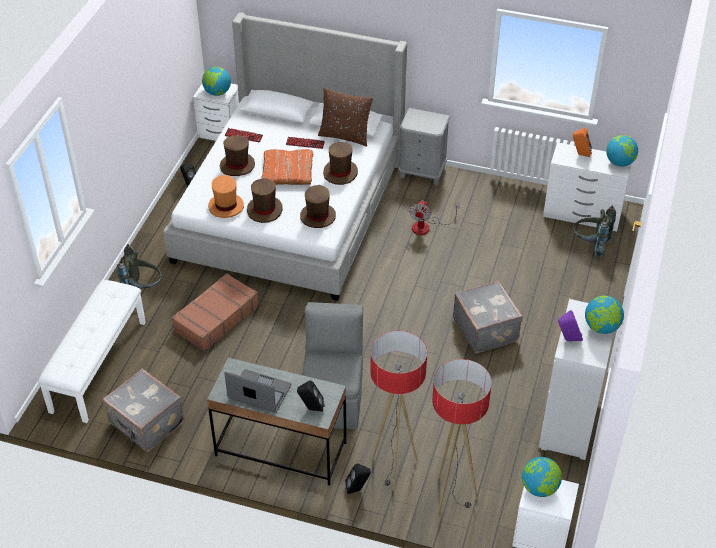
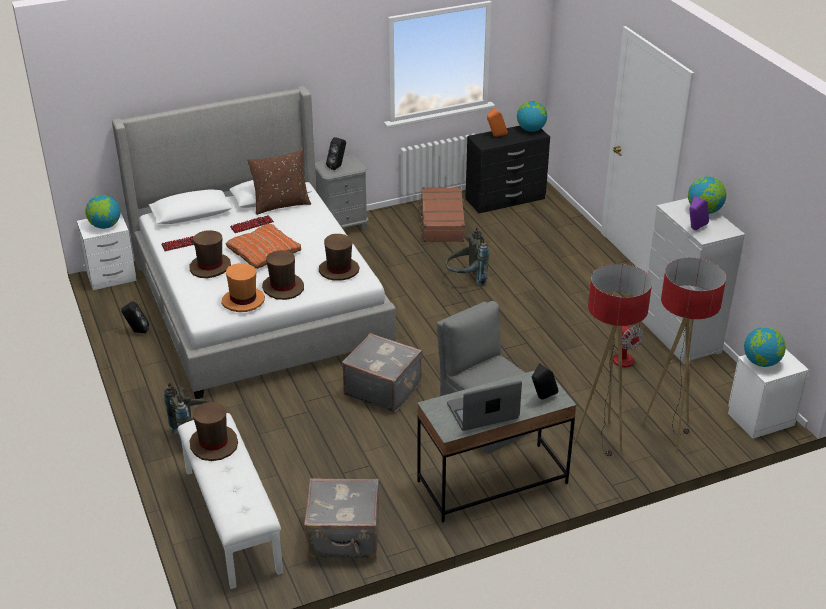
camera: 40 degrees left, 10 degrees down
(215, 318) = (300, 419): brown suitcase -> brown suitcase (441, 223)
(340, 173) = (314, 231): brown hat -> brown hat (214, 444)
(357, 489) = (592, 472): black speaker -> black speaker (338, 167)
(426, 227) = (397, 261): fan -> fan (625, 356)
(486, 329) = (538, 307): grey suitcase -> grey suitcase (383, 388)
(582, 214) = (506, 199): white dresser -> black dresser
(590, 245) = (538, 216): grey backpack -> grey backpack (466, 279)

